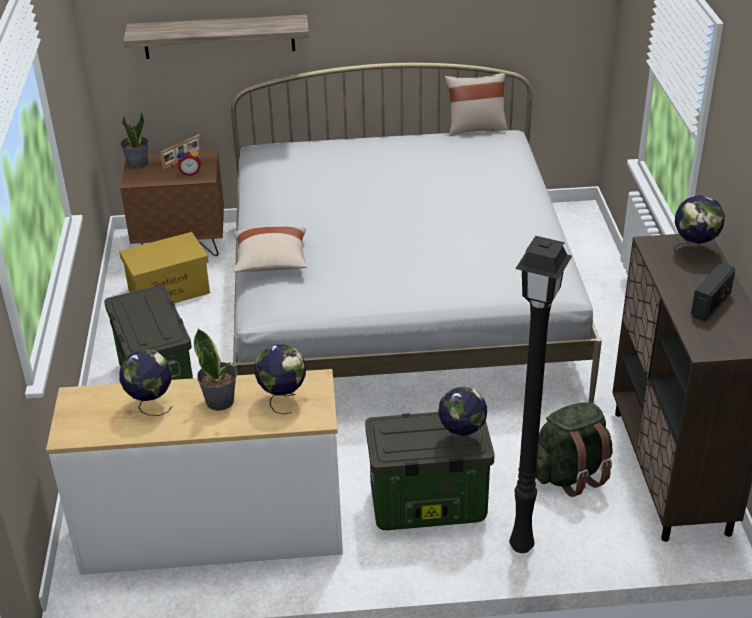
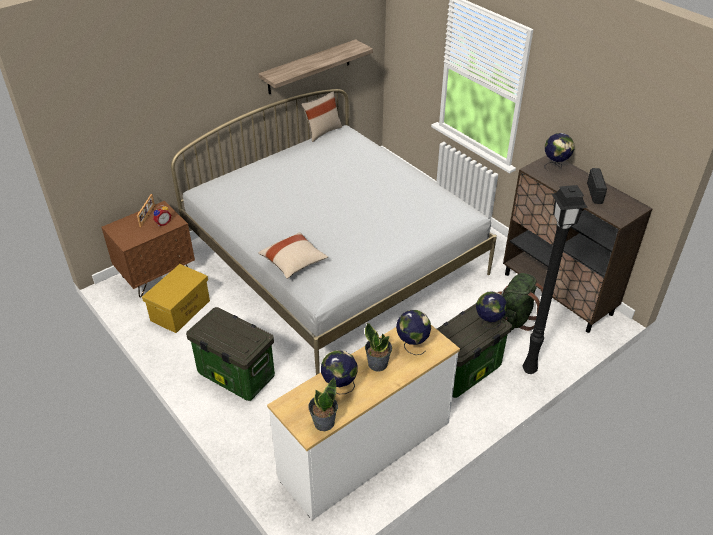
camera: 35 degrees left, 5 degrees up
(137, 164) = (117, 230): potted plant -> potted plant (323, 422)
(219, 36) = (155, 119): shelf -> shelf (309, 67)

